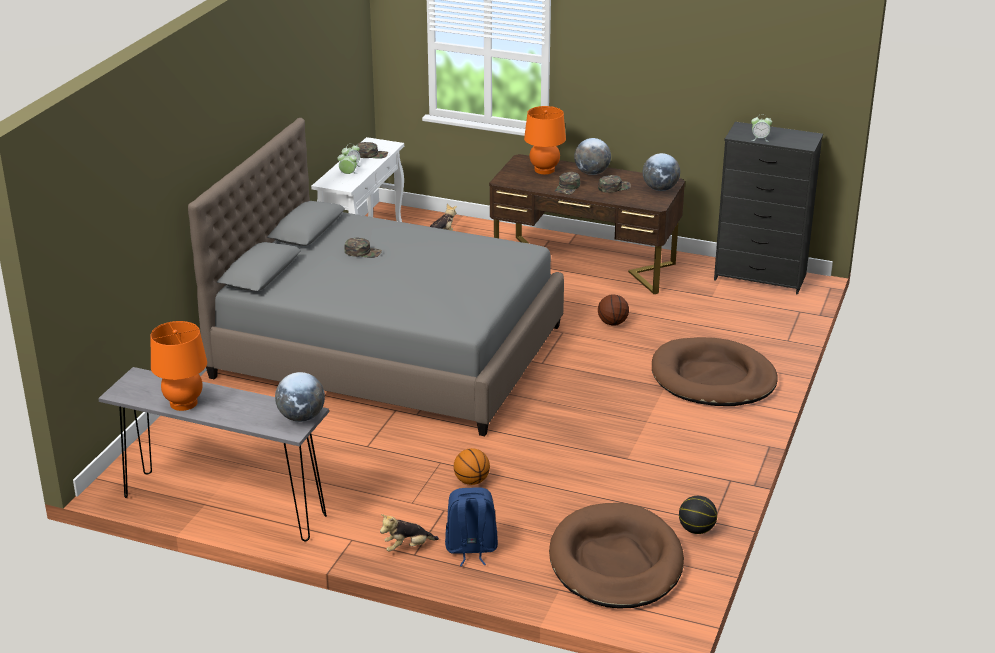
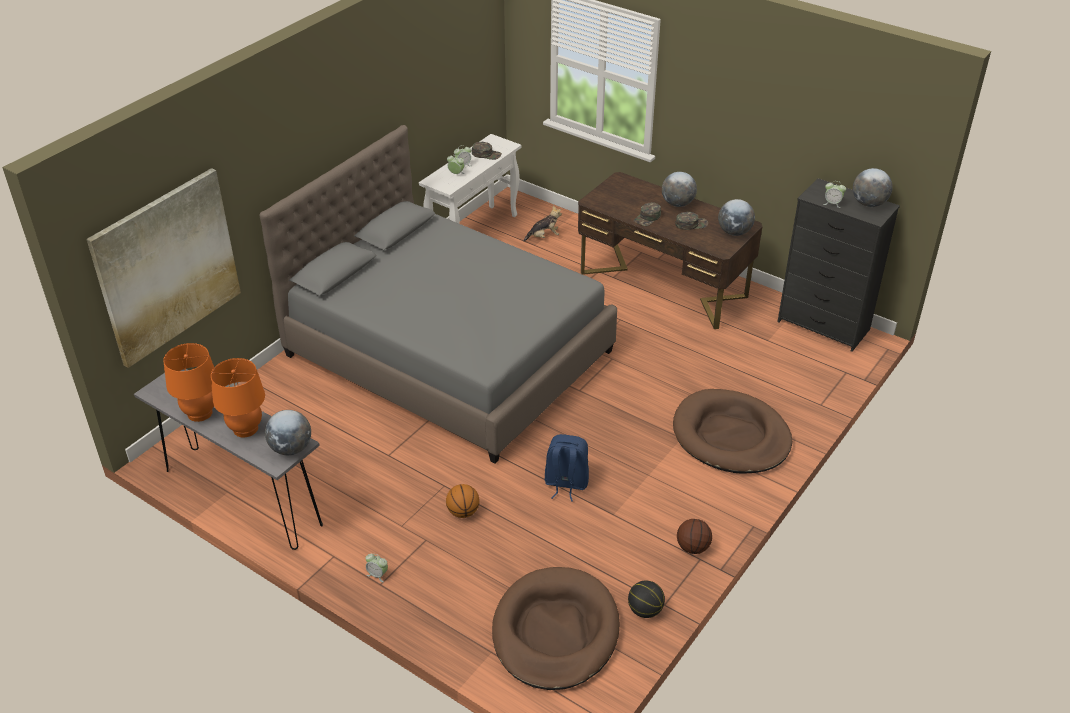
camera: 15 degrees right, 10 degrees up
(111, 260) = (167, 266): none -> picture
(363, 252) = (433, 263): green cap -> none
(407, 547) = (377, 575): plush toy -> alarm clock
(471, 549) = (431, 589): blue backpack -> blue backpack (565, 483)
(544, 170) = (635, 194): orange table lamp -> orange table lamp (245, 428)
(613, 323) = (662, 356): basketball -> basketball (693, 548)
(794, 135) = (868, 204): none -> globe

